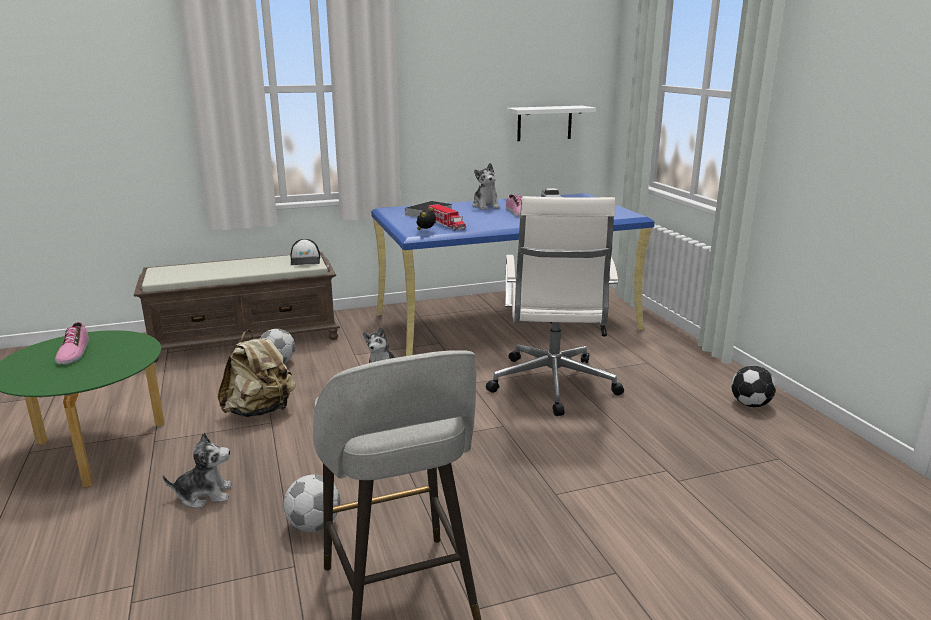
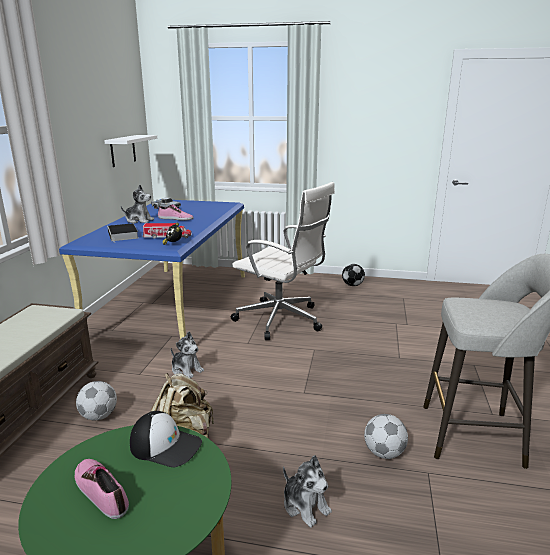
camera: 60 degrees left, 0 degrees up
(73, 352) = (102, 491): shoe -> shoe turned 150 degrees counterclockwise
(204, 495) = (305, 505): plush toy -> plush toy turned 120 degrees clockwise
(305, 260) = (45, 313): cap -> cap (166, 445)

